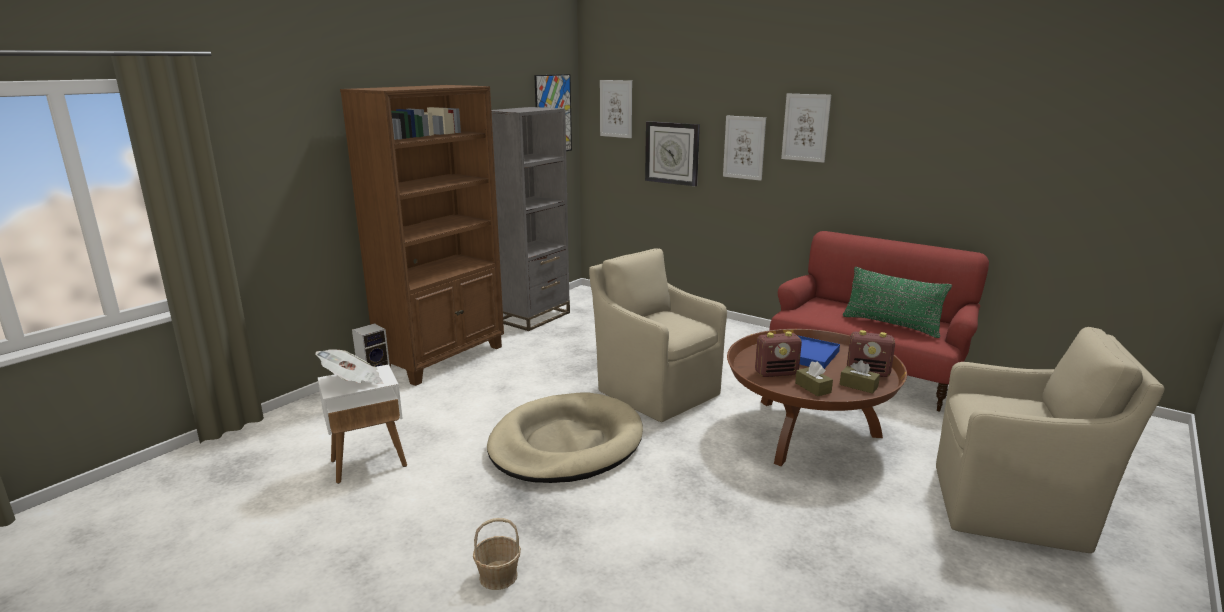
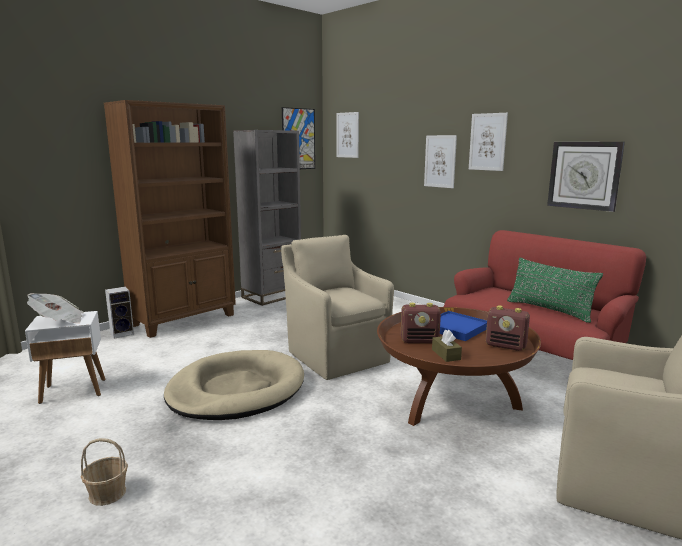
camera: 10 degrees right, 5 degrees down
(672, 153) = (387, 168): wall clock -> wall clock (584, 175)
(858, 386) = (490, 356): brown tissue box -> none

